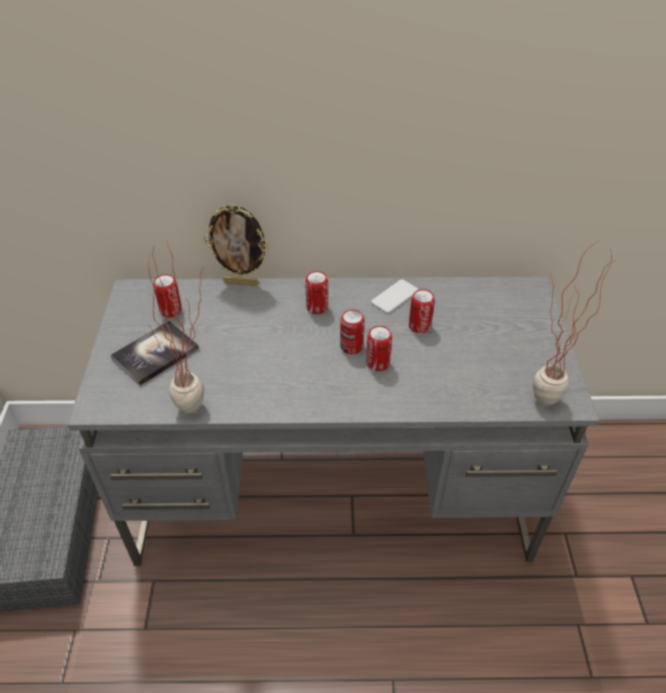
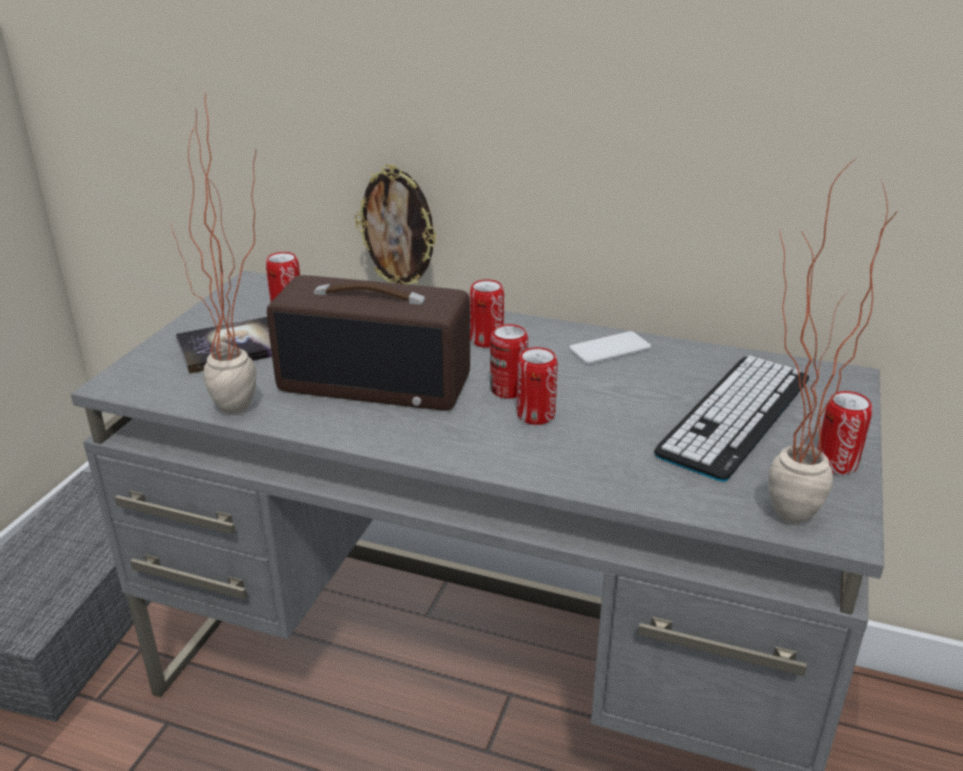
camera: 20 degrees right, 15 degrees down
(268, 361) = (377, 382): none -> radio
(419, 326) = (628, 387): can -> can (836, 463)
(487, 334) = (735, 416): none -> keyboard

